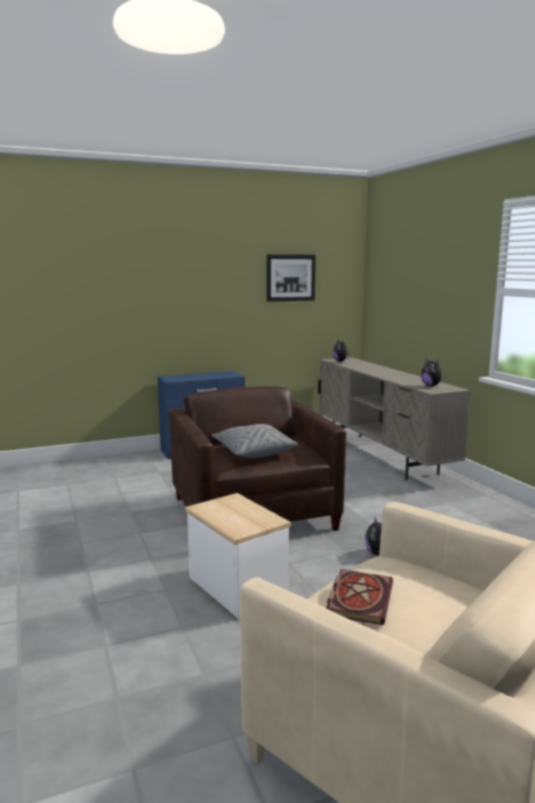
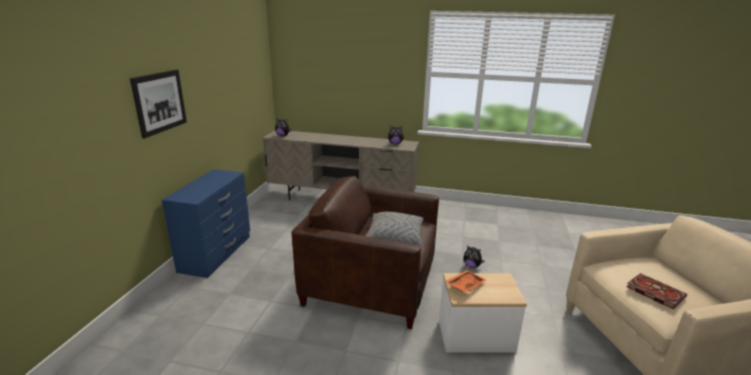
camera: 55 degrees left, 10 degrees up
(226, 505) = (464, 285): none -> orange tray
(290, 277) = (235, 68): picture -> picture (160, 102)

